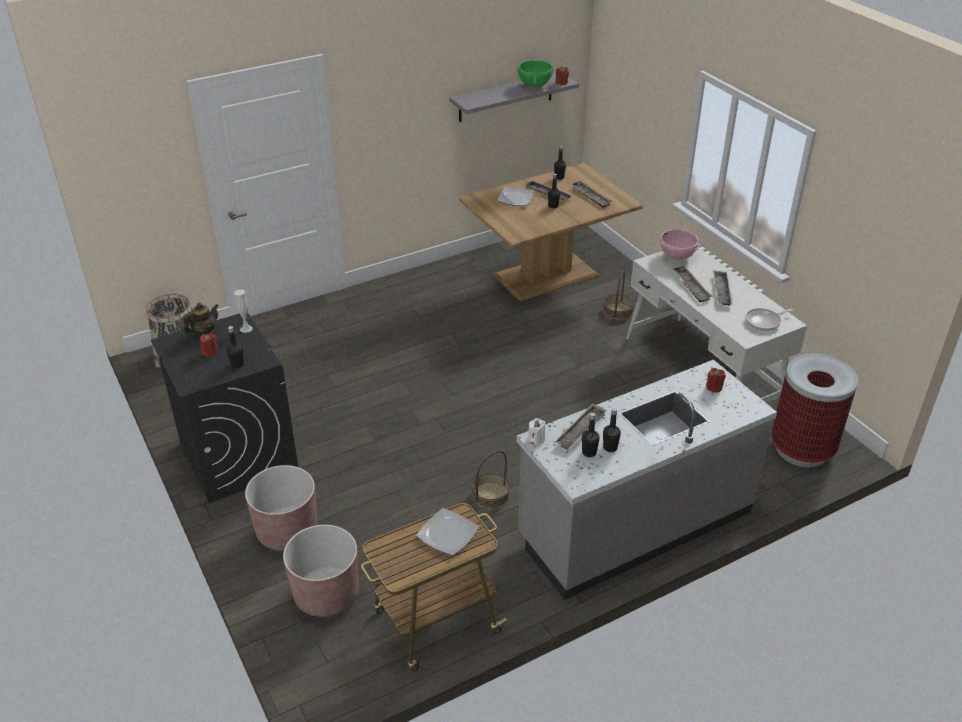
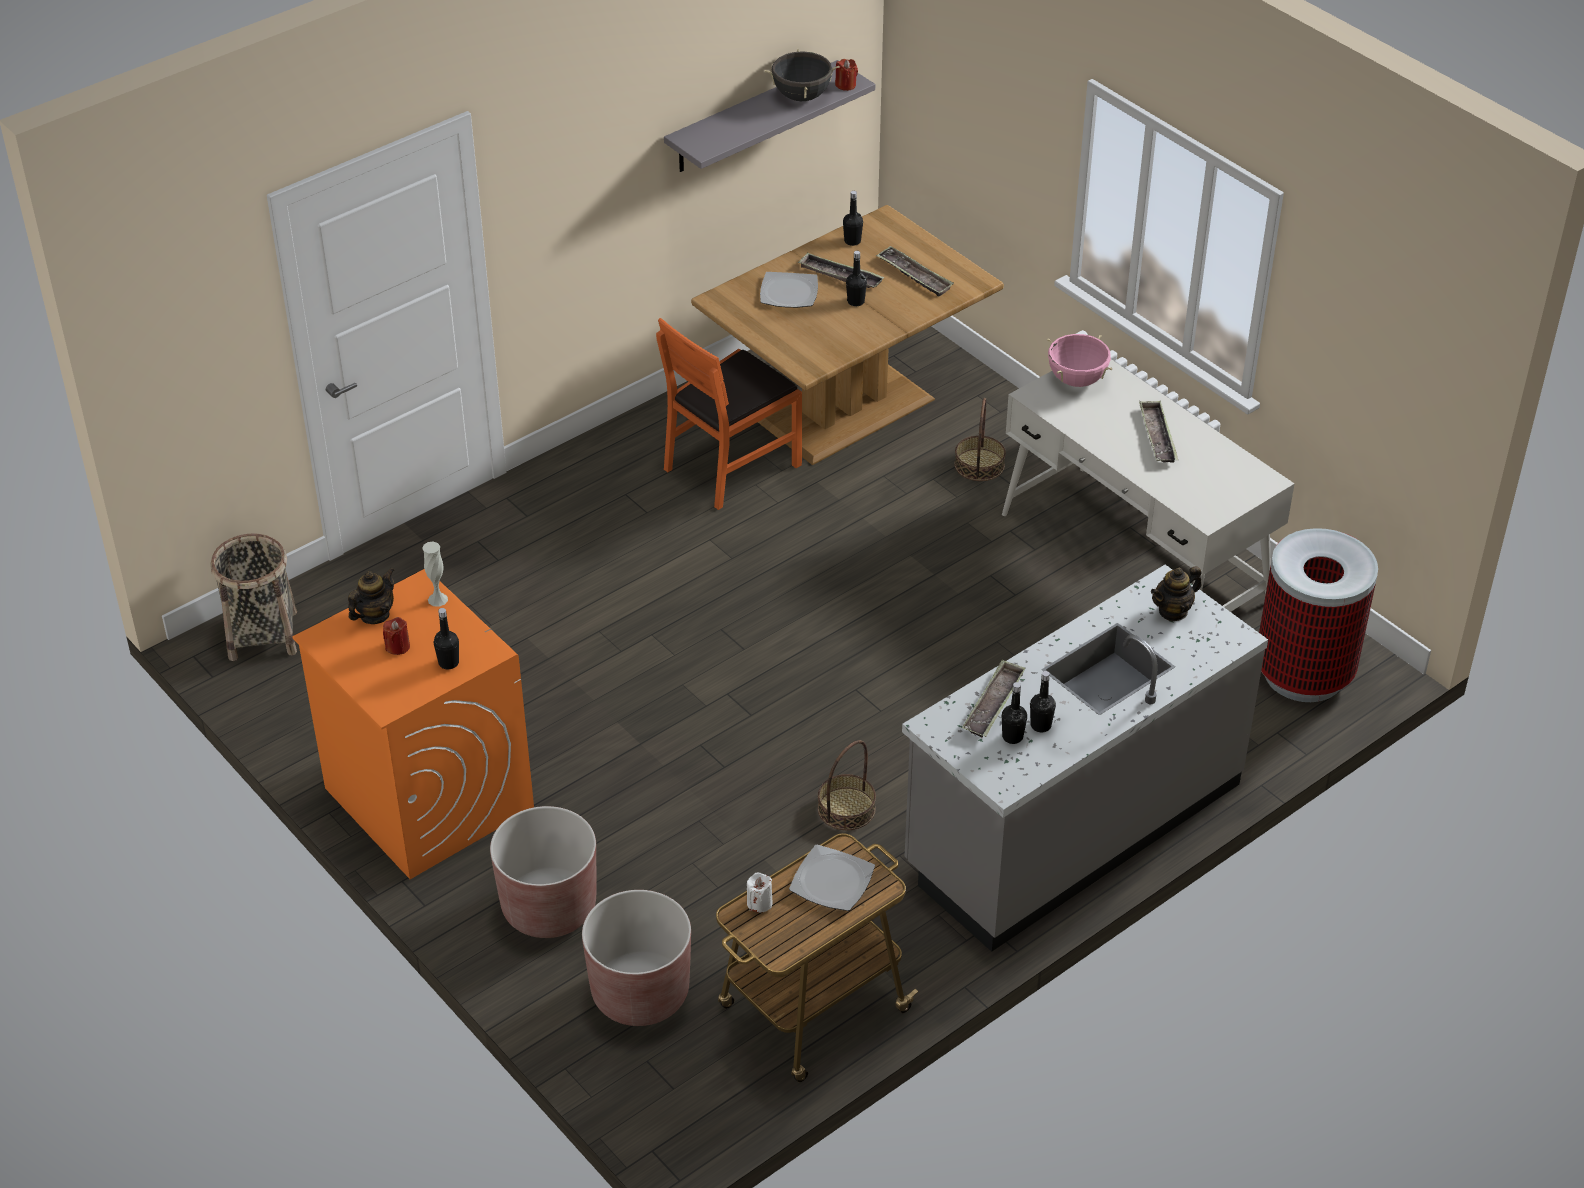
camera: 10 degrees left, 5 degrees up
(237, 456) = (427, 797): black washing machine -> orange washing machine
(473, 297) = (731, 465): none -> orange chair
(534, 85) = (802, 96): green cooking pot -> black cooking pot
(536, 439) = (932, 726): white candle -> white candle (759, 903)
(691, 286) = (1108, 433): tray -> none
(714, 387) = (1173, 611): red candle -> teapot
(764, 322) = (1230, 485): frying pan -> none

